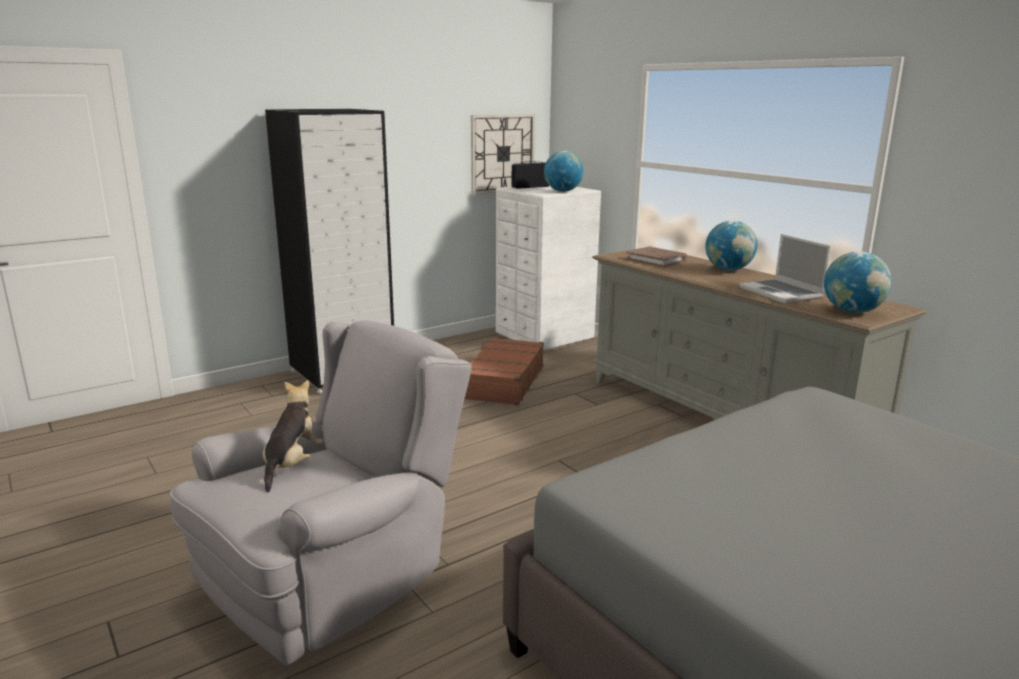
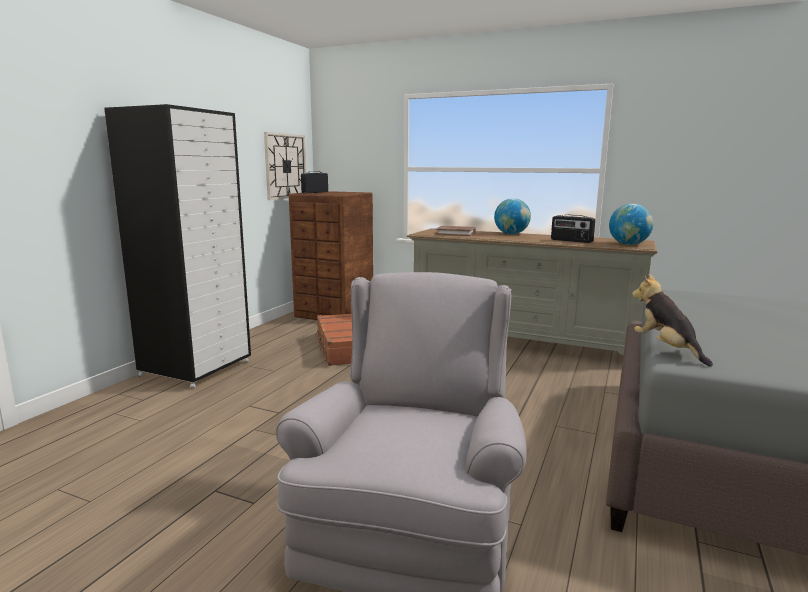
camera: 30 degrees left, 5 degrees down
(292, 464) = (389, 417): plush toy -> plush toy (666, 349)
(544, 335) = (334, 313): white dresser -> brown dresser
(563, 191) = (348, 193): globe -> none
(782, 293) = (571, 241): laptop -> radio

